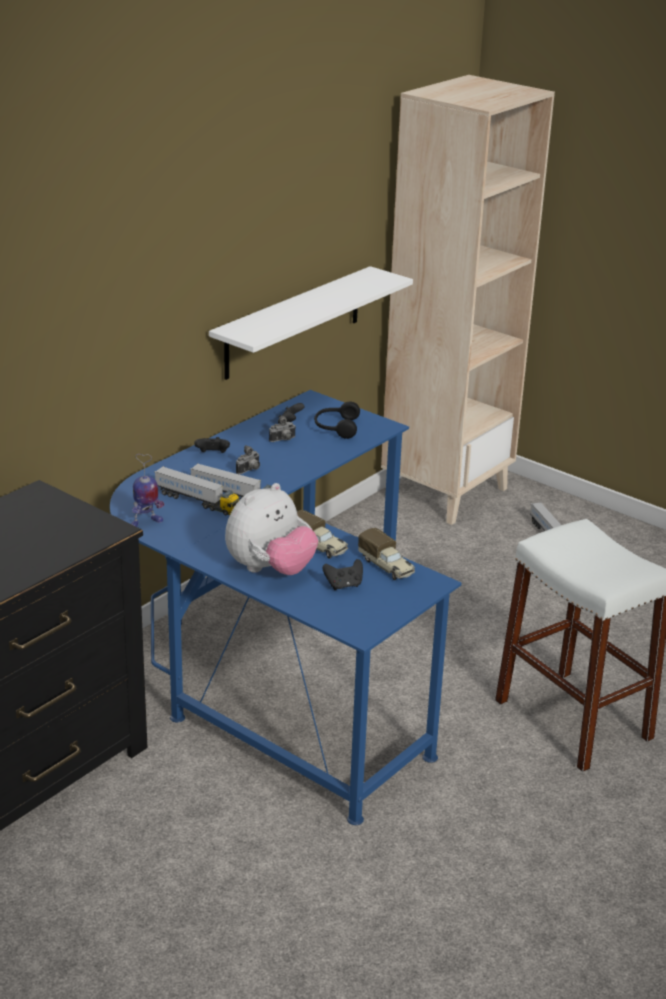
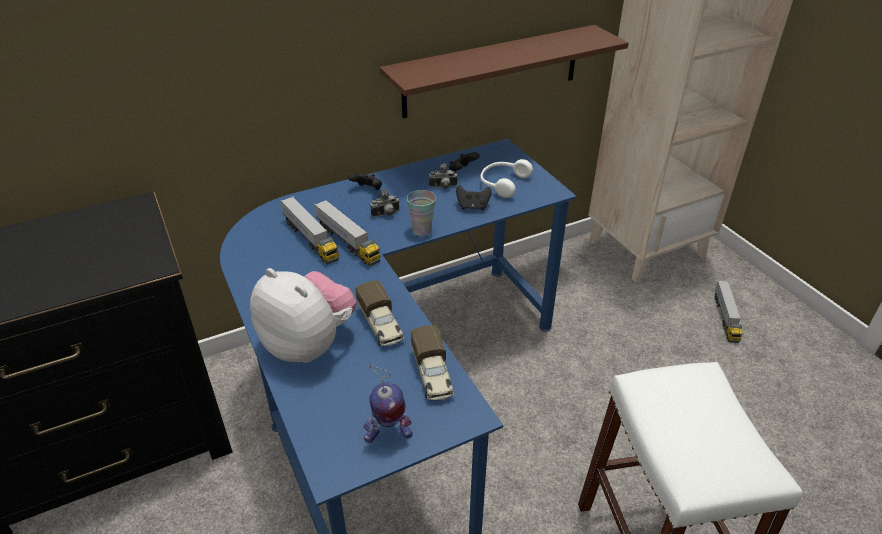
camera: 25 degrees right, 10 degrees up
(145, 523) = (244, 254): toy robot -> toy robot (387, 435)
(270, 570) = (309, 344): plush toy -> plush toy turned 120 degrees counterclockwise
(293, 323) = (492, 71): white shelf -> brown shelf
(293, 476) = (422, 230): none -> cup
(336, 427) = (502, 183): black headphones -> white headphones
(344, 585) = (367, 389): black game controller -> black game controller (473, 206)

